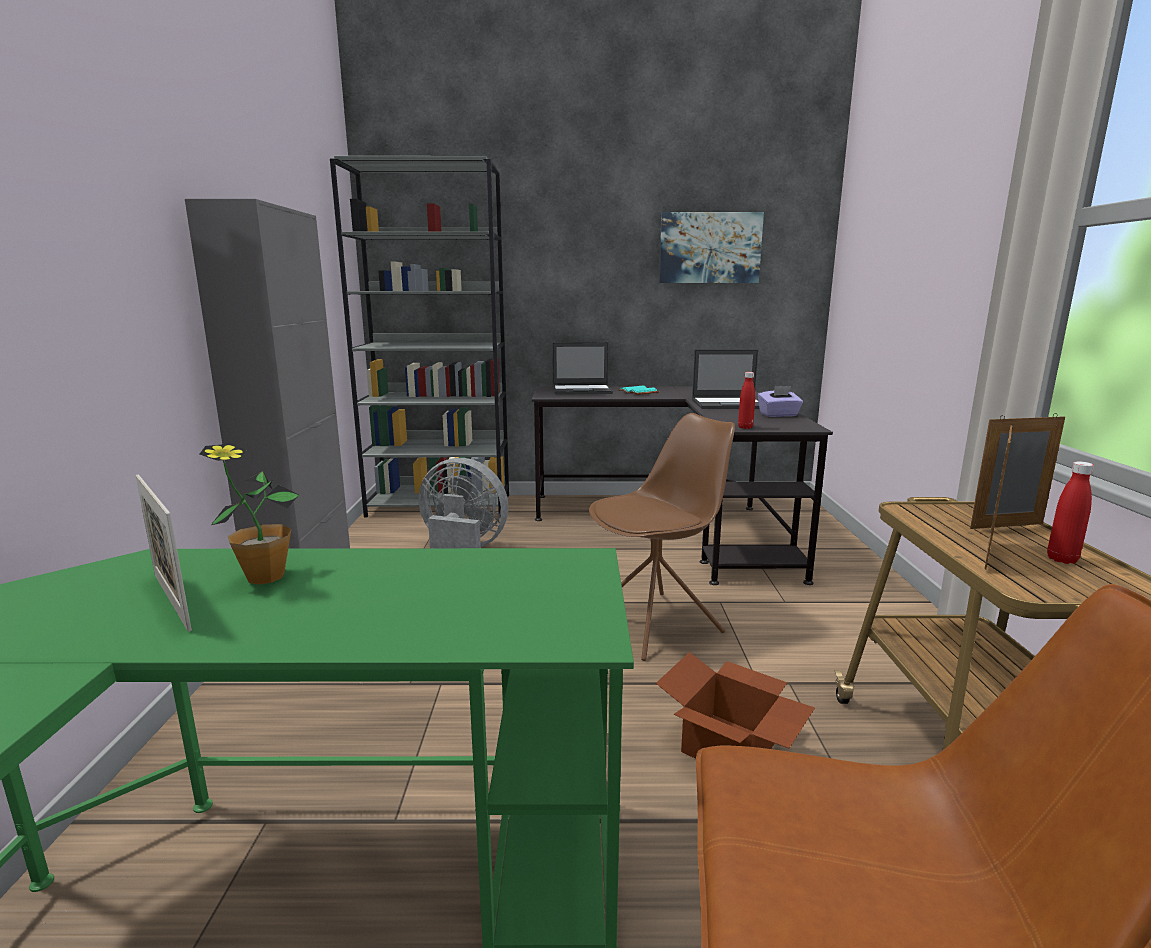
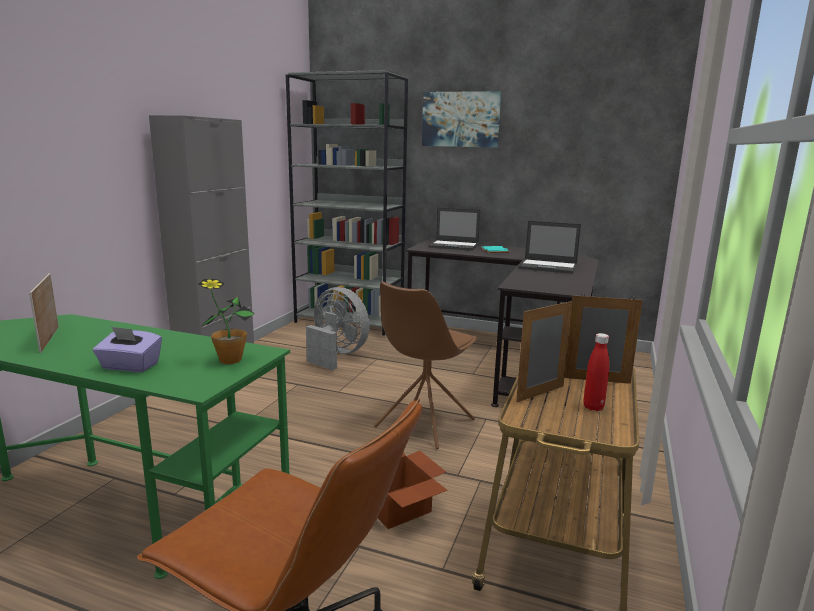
camera: 20 degrees right, 0 degrees up
(265, 577) = (100, 335): potted plant -> potted plant (230, 360)
(656, 624) = (423, 424): brown chair -> brown chair turned 135 degrees clockwise
(709, 248) = (568, 137): picture -> picture (460, 119)
(745, 427) = (524, 286): red bottle -> none
(778, 415) = (572, 279): purple tissue box -> purple tissue box (130, 366)

